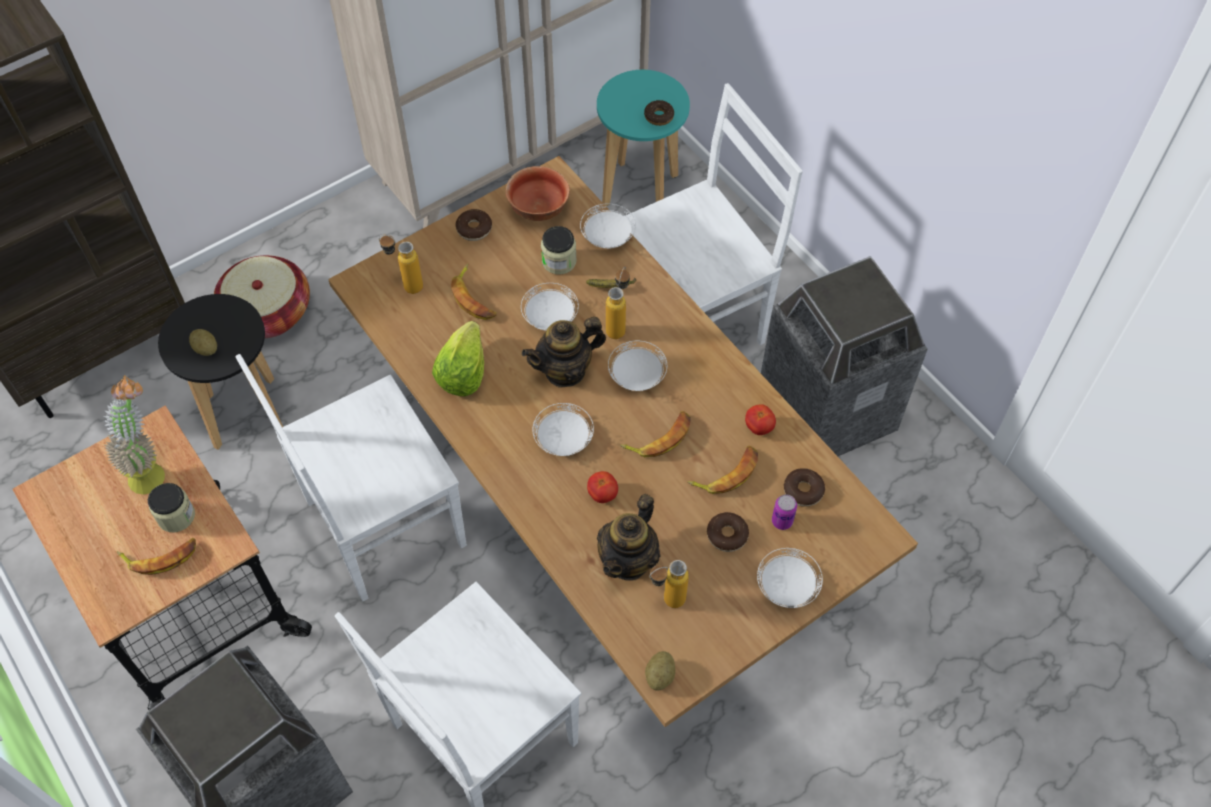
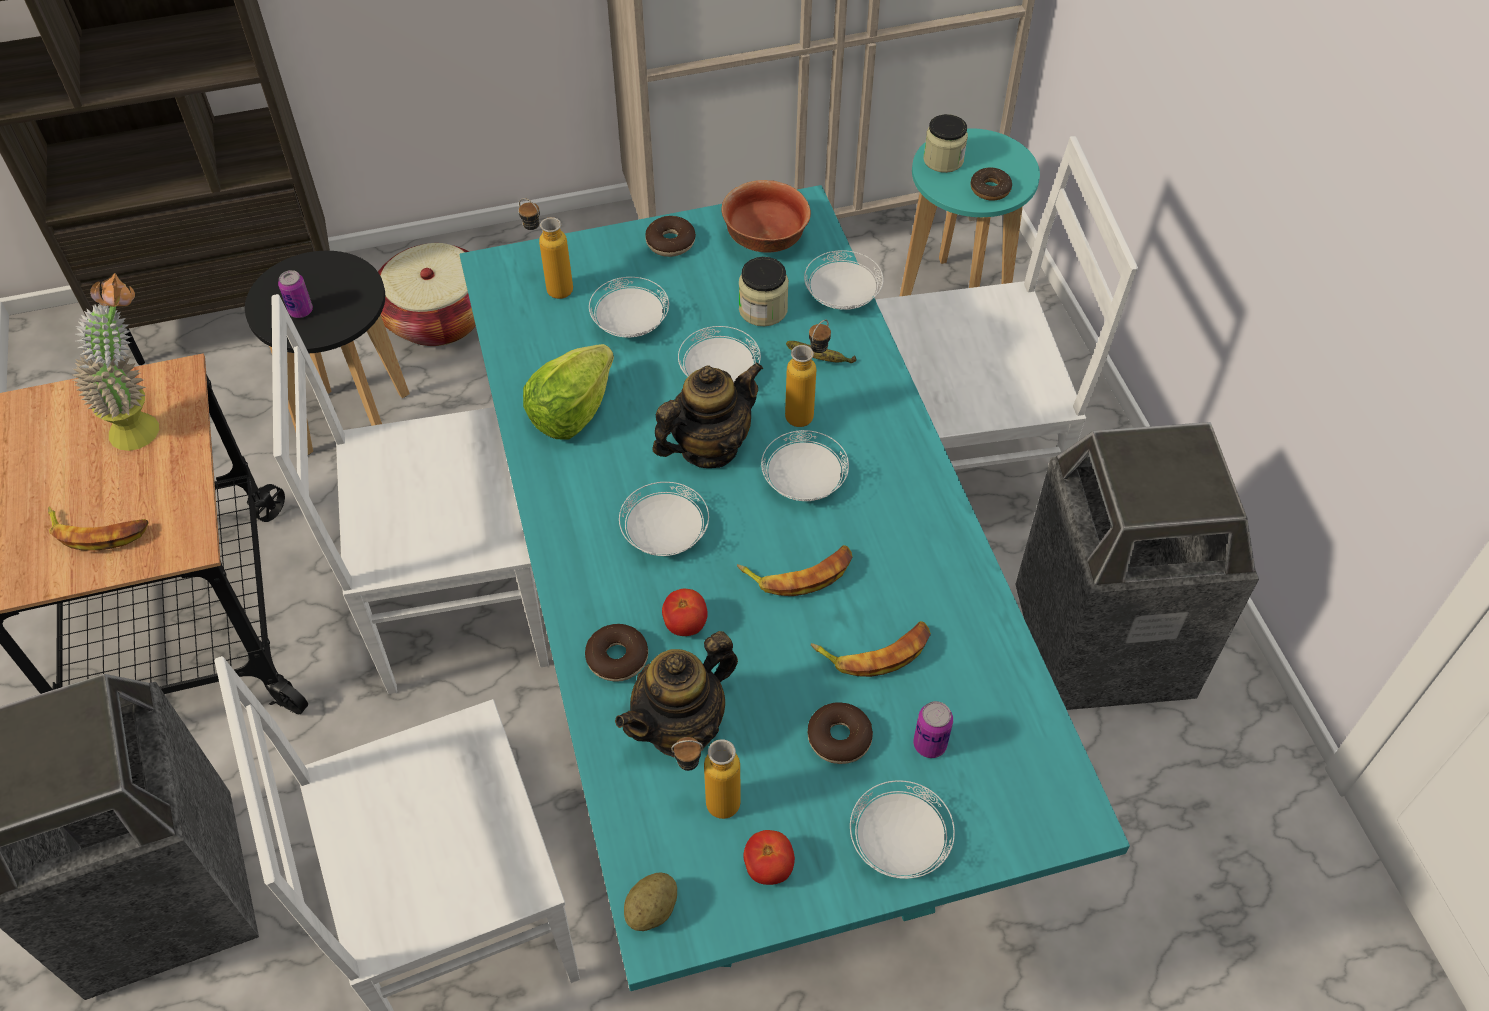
camera: 20 degrees right, 5 degrees down
(176, 516) = (144, 488): jar -> jar (943, 160)
(206, 349) = (301, 311): potato -> can
(474, 298) = (630, 324): banana -> white plate
(565, 370) = (708, 447): teapot -> teapot turned 150 degrees clockwise
(607, 514) = (748, 684): brown dining table -> turquoise dining table
(759, 427) = (949, 602): tomato -> tomato (768, 867)
(803, 490) = (979, 711): donut -> donut (617, 658)

